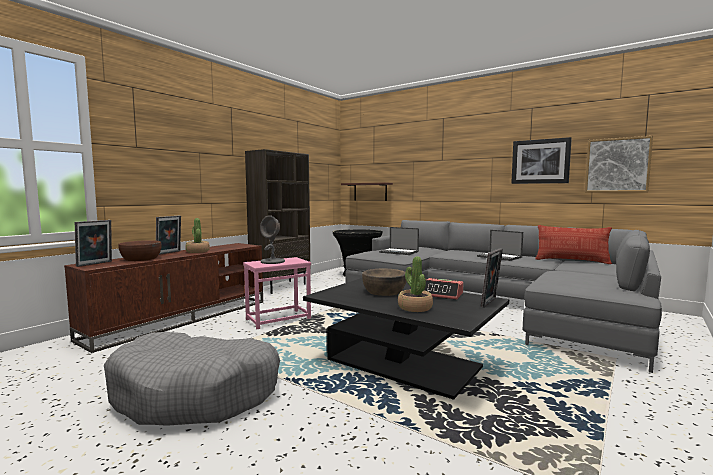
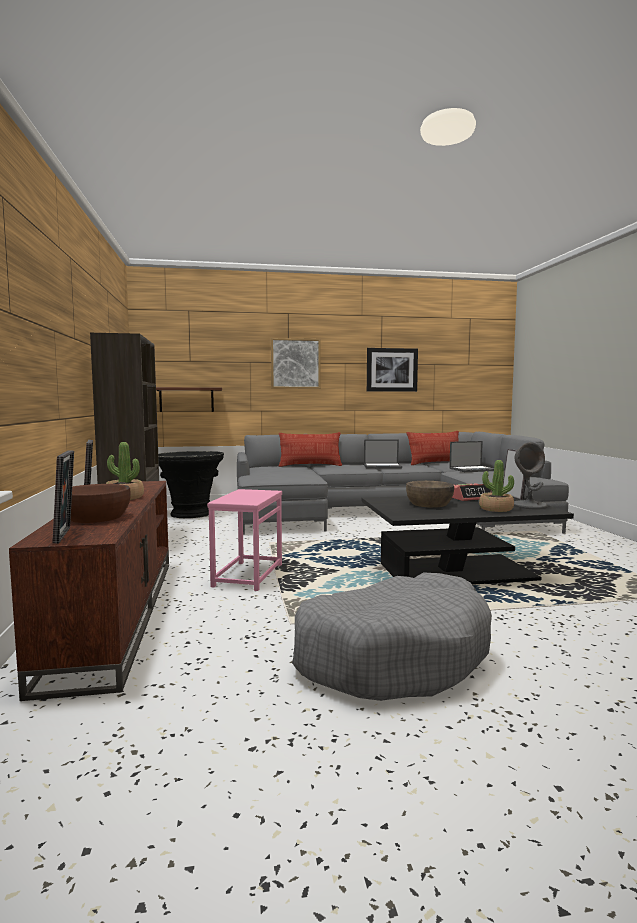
camera: 45 degrees left, 0 degrees up
(273, 261) = (242, 496): grey table lamp -> grey table lamp (529, 506)
(399, 252) = (287, 473): laptop -> laptop (473, 469)
(443, 249) = (310, 465): none -> pillow
(617, 165) = (451, 376): picture -> picture (295, 363)

